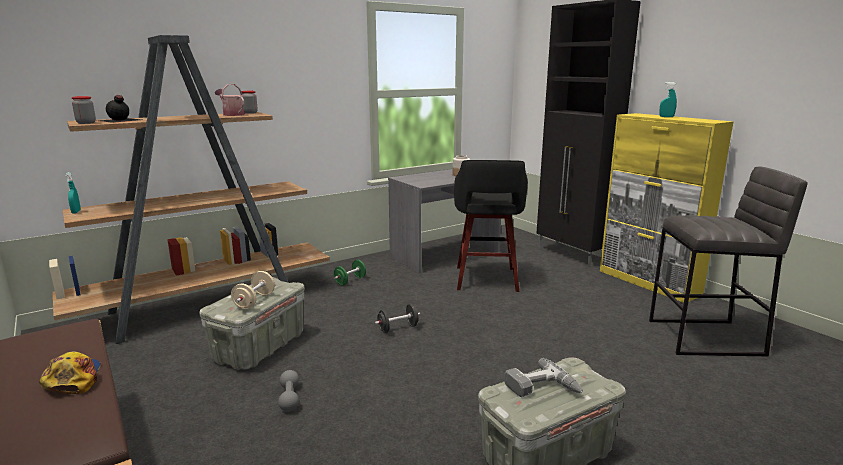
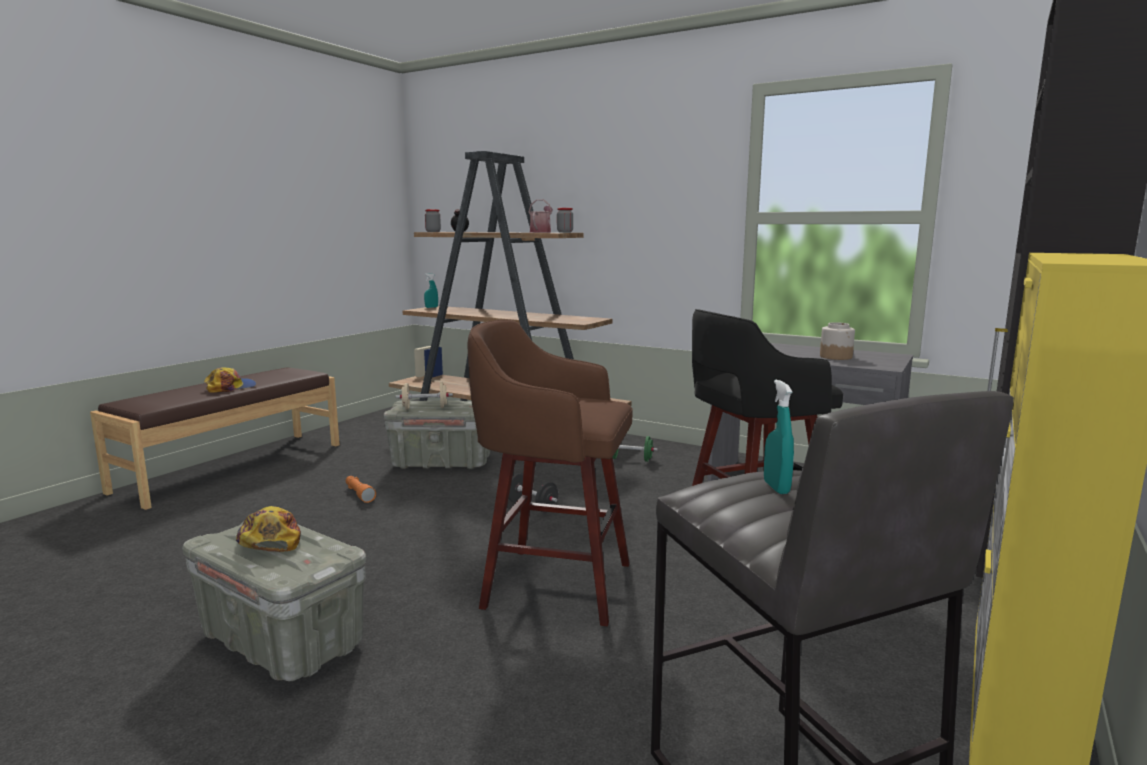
camera: 65 degrees right, 5 degrees down
(289, 398) = (359, 494): grey dumbbell -> orange flashlight
(517, 344) = (553, 584): none -> brown stool
(542, 389) = (269, 539): power drill -> cap
(666, 117) = (1088, 256): turquoise spray bottle -> turquoise spray bottle (776, 487)

